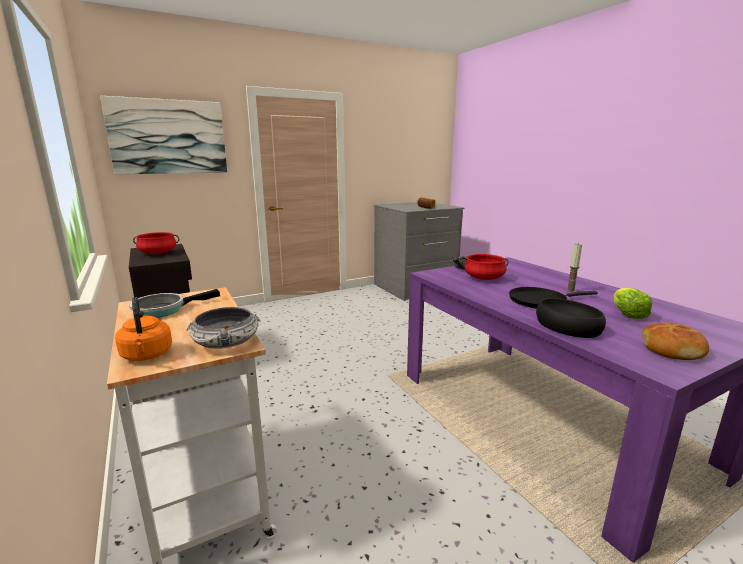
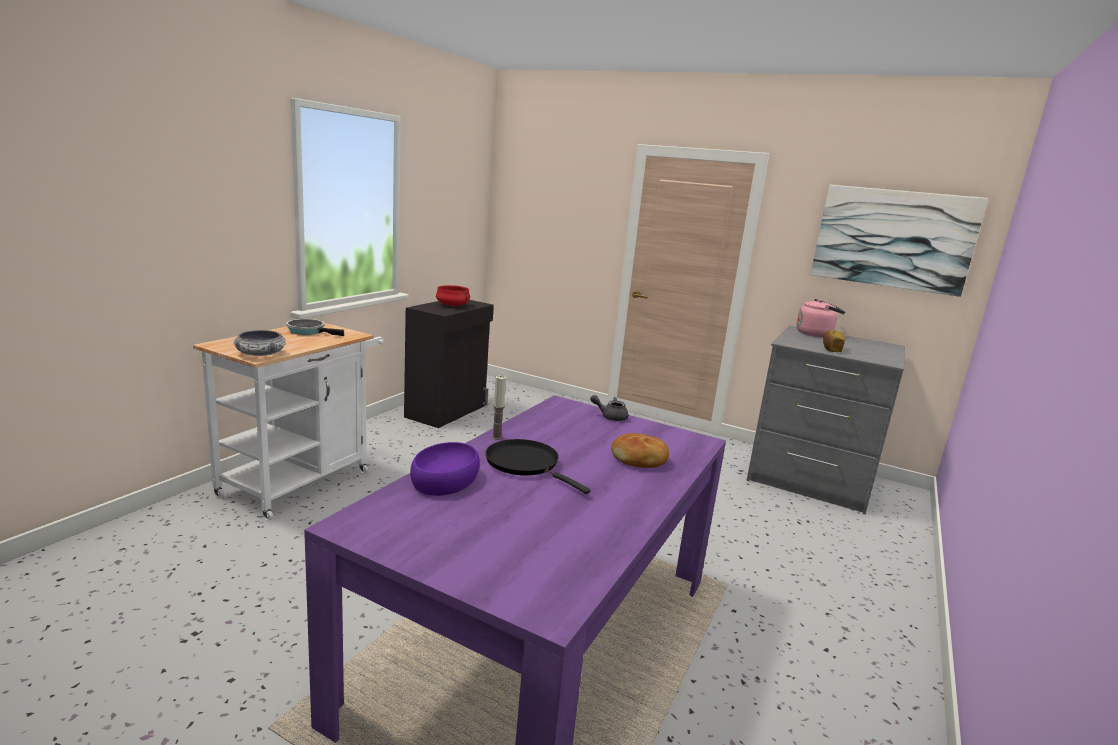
camera: 55 degrees right, 0 degrees up
(147, 355) = (231, 343): orange kettle -> none
(168, 137) = (551, 197): picture -> picture (893, 238)
(396, 205) = (816, 334): none -> pink kettle
(484, 278) = (585, 431): red cooking pot -> none
(566, 326) = (444, 478): black bowl -> purple bowl
(570, 290) = (597, 482): candle -> candle (497, 437)
(627, 314) = (532, 517): lettuce -> none
(672, 350) = (416, 536): bread -> bread (639, 459)

